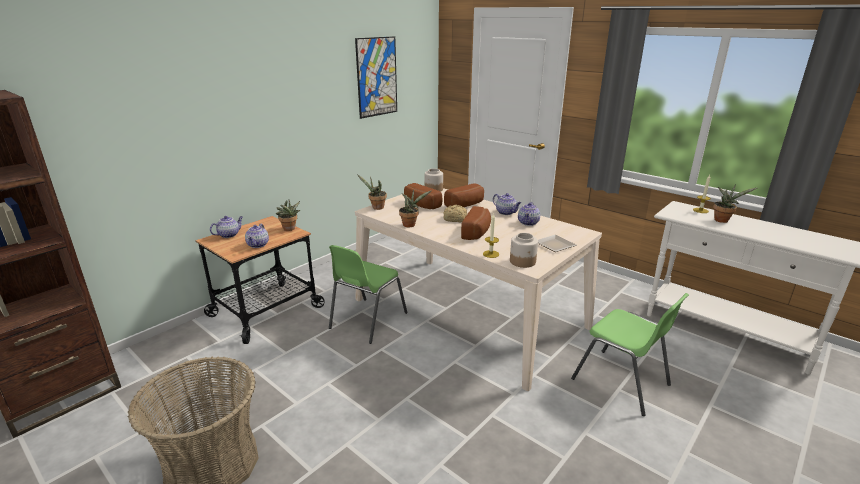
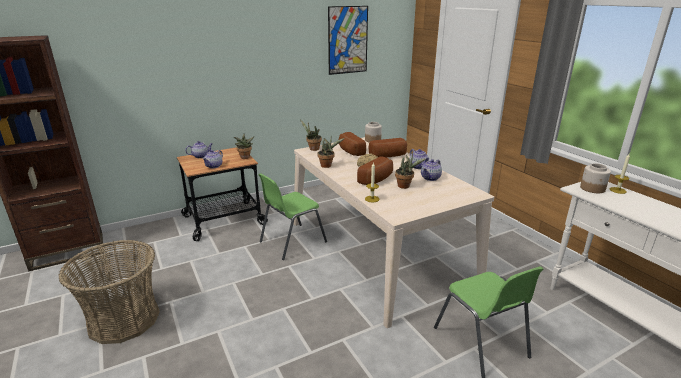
camera: 20 degrees right, 0 degrees up
(523, 262) = (394, 209): jar -> jar (592, 188)
(555, 244) = (437, 200): plate -> none
(723, 220) = (635, 203): potted plant -> potted plant (405, 186)

